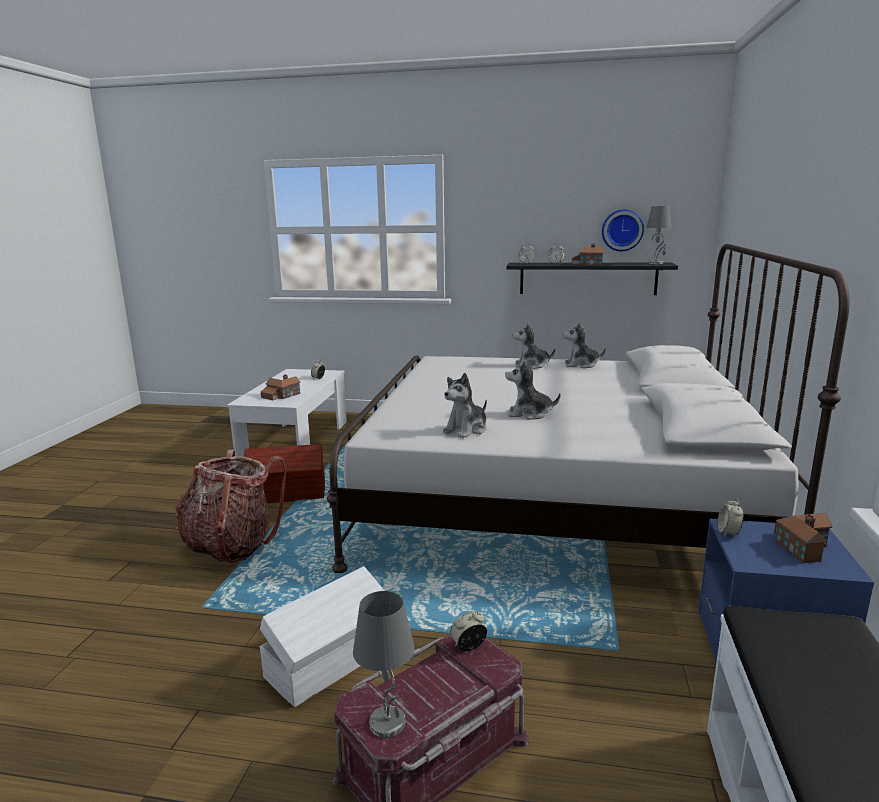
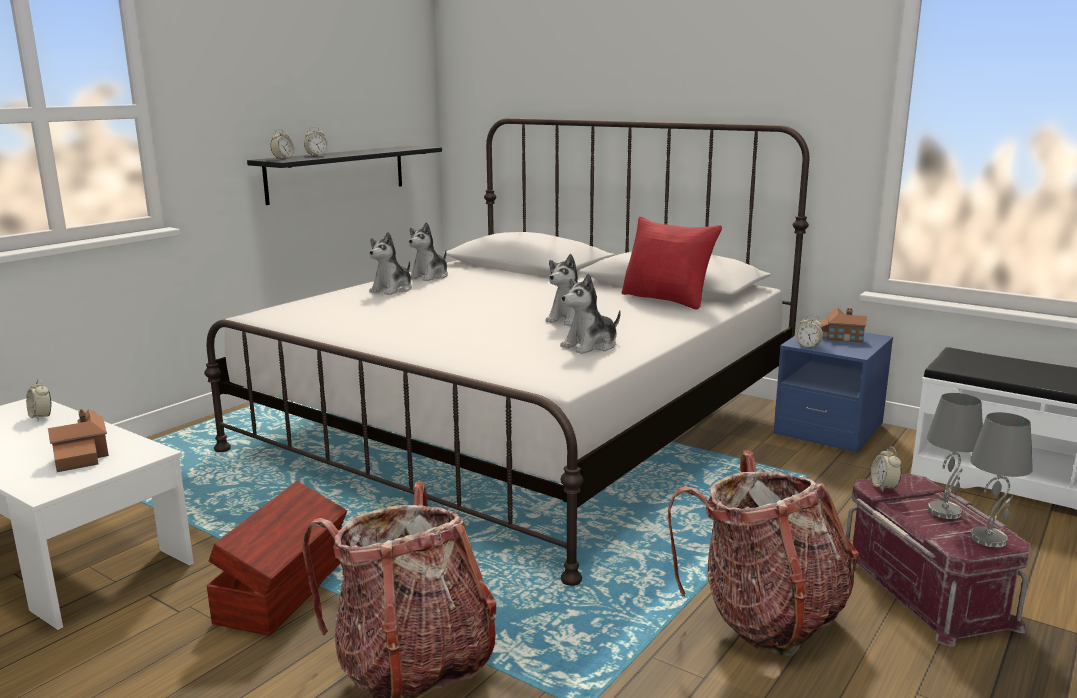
camera: 65 degrees left, 0 degrees up
(332, 662) = (766, 617): white storage box -> backpack
(466, 430) = (591, 346): plush toy -> plush toy turned 75 degrees clockwise
(587, 264) = (351, 153): toy house -> none
(622, 230) = (362, 108): wall clock -> none
(643, 431) = (667, 300): none -> red pillow
(656, 263) = (407, 147): grey table lamp -> grey table lamp (944, 511)

